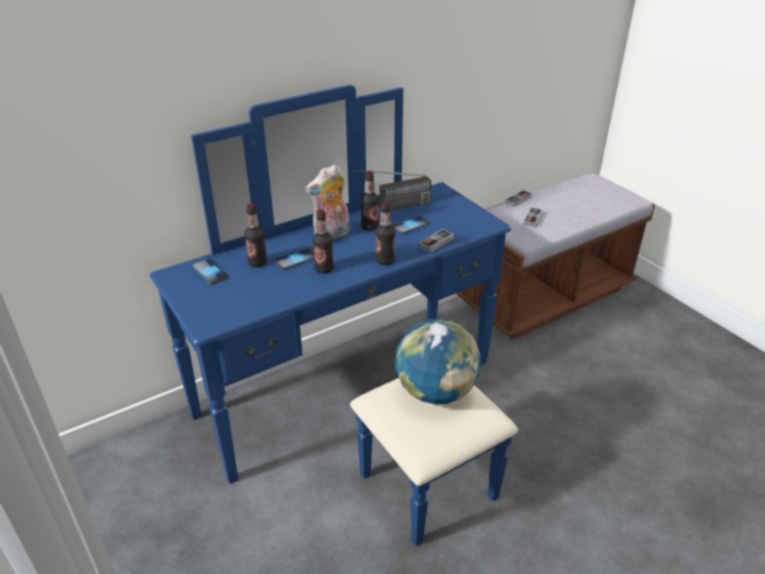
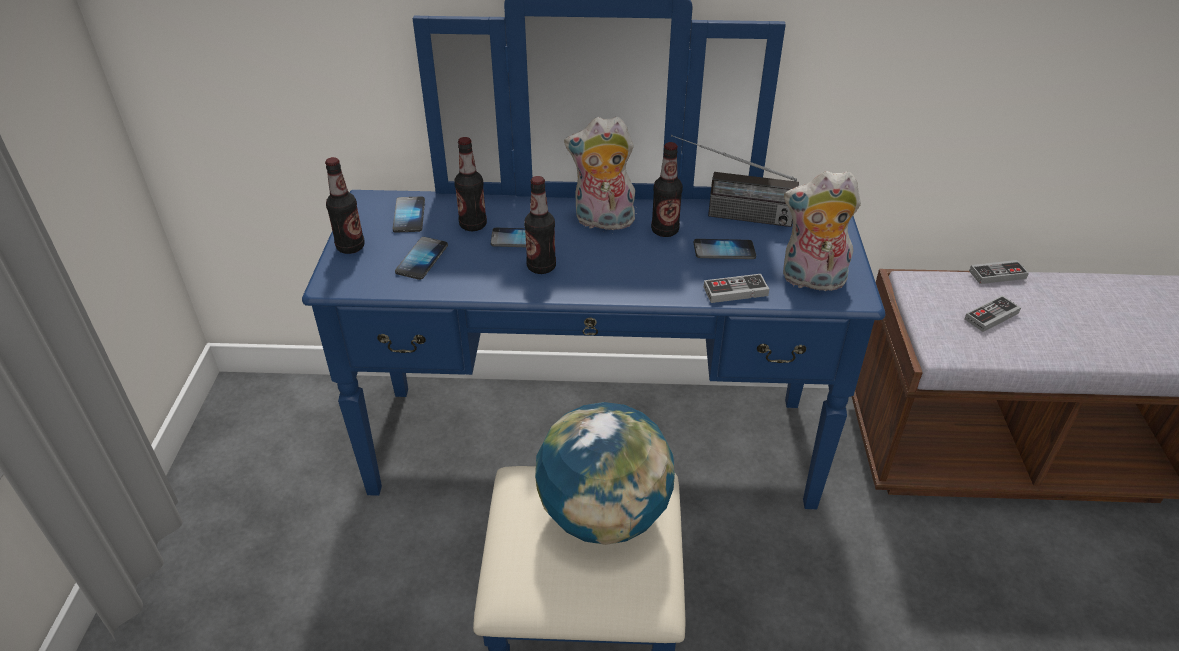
camera: 35 degrees right, 5 degrees up
(248, 292) = (422, 259): none -> phone
(385, 261) = (632, 289): bottle -> bottle (350, 247)
(466, 224) = (811, 281): none -> plush toy

